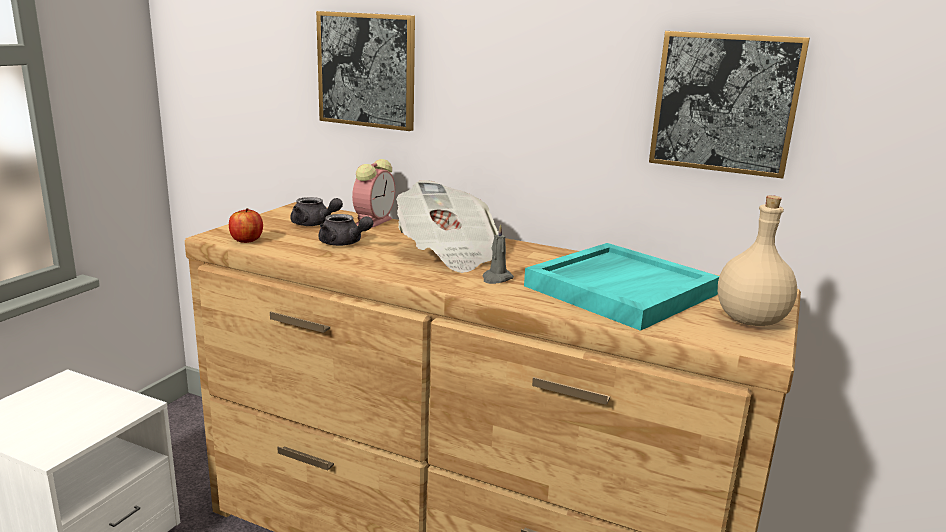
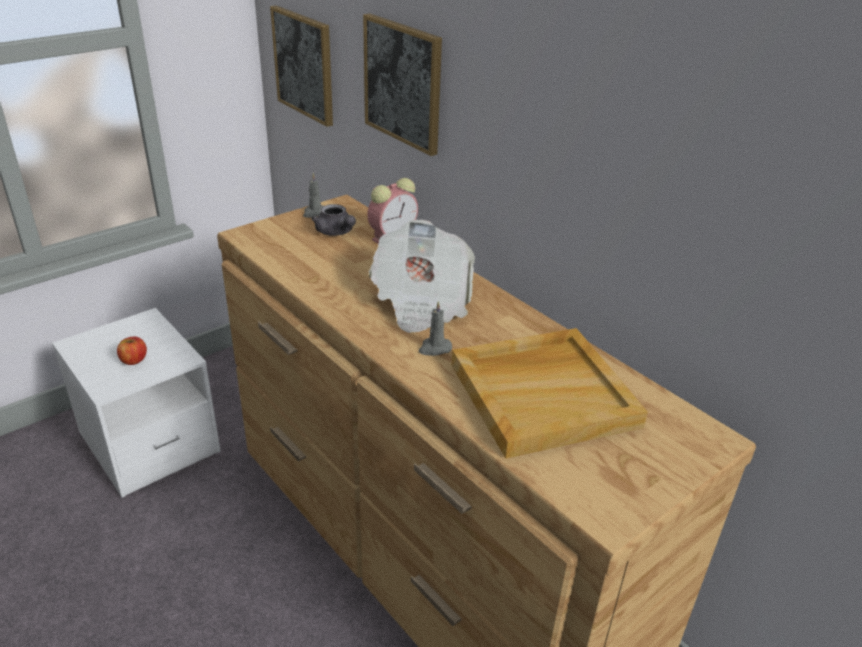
camera: 25 degrees right, 15 degrees up
(246, 240) = (262, 245): apple -> apple (134, 360)
(277, 215) = (314, 213): none -> grey candle
(344, 243) = (339, 266): grey teapot -> none
(620, 289) = (543, 394): turquoise tray -> beige tray
(725, 103) = (713, 216): picture -> picture (304, 65)
(752, 321) = (640, 477): beige bottle -> none

